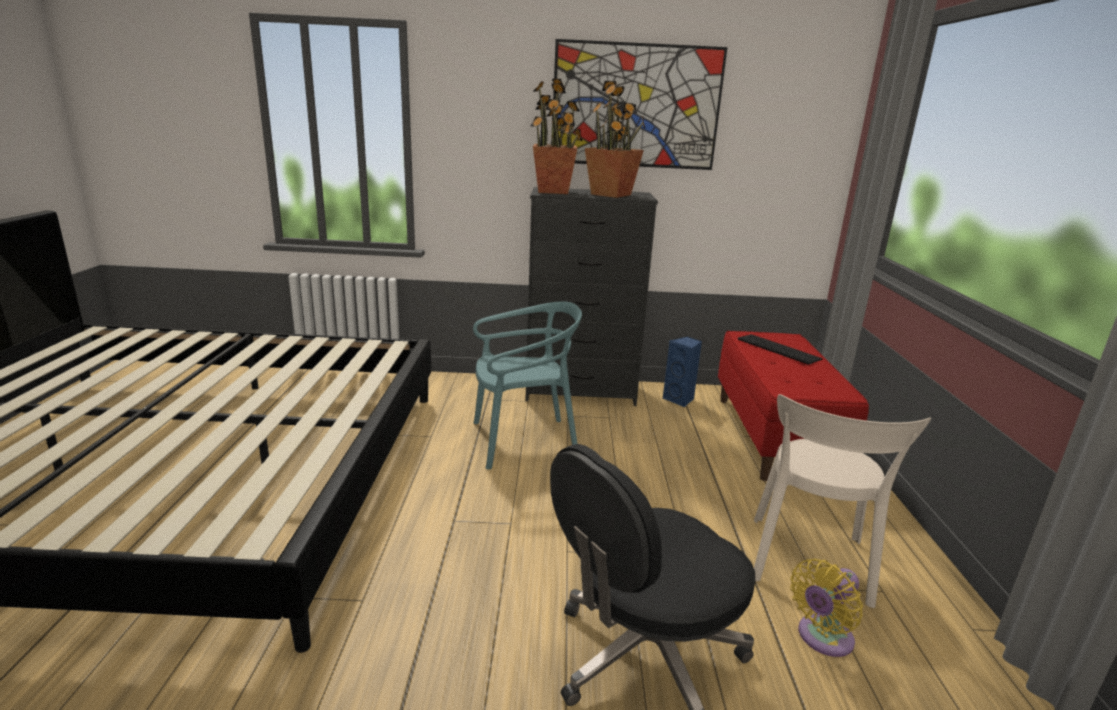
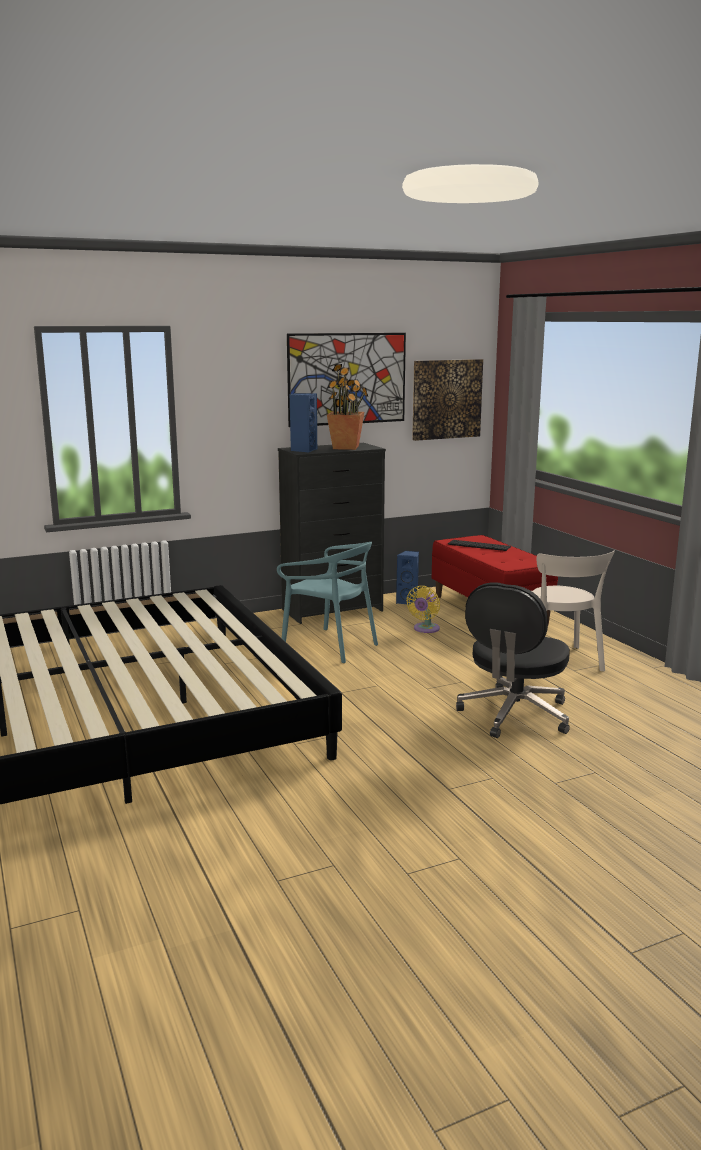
camera: 25 degrees left, 5 degrees down
(523, 441) = (330, 646): turquoise chair -> turquoise chair turned 75 degrees clockwise
(553, 191) = (303, 450): potted plant -> blue speaker
(780, 146) = (446, 399): none -> picture
(822, 638) = (589, 687): yellow fan -> yellow fan (425, 629)

